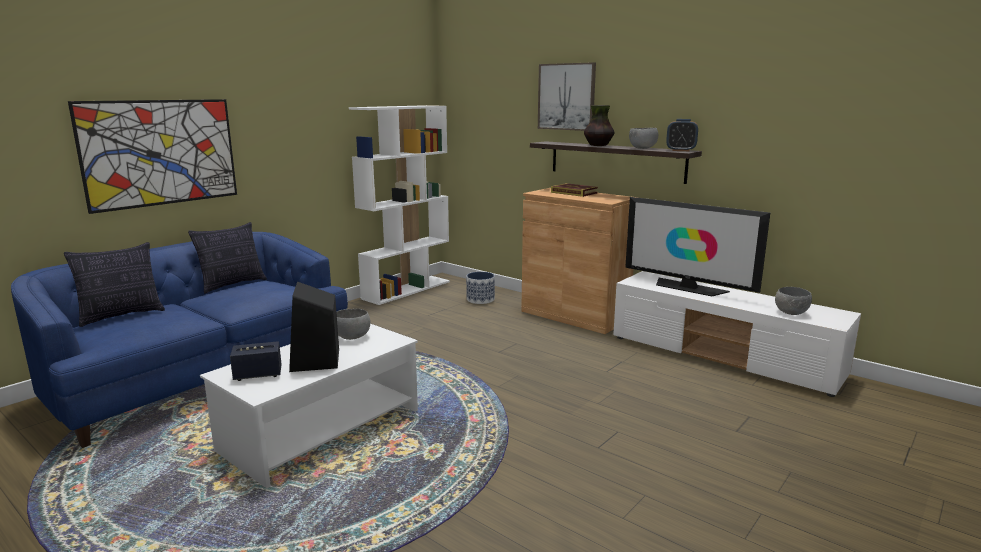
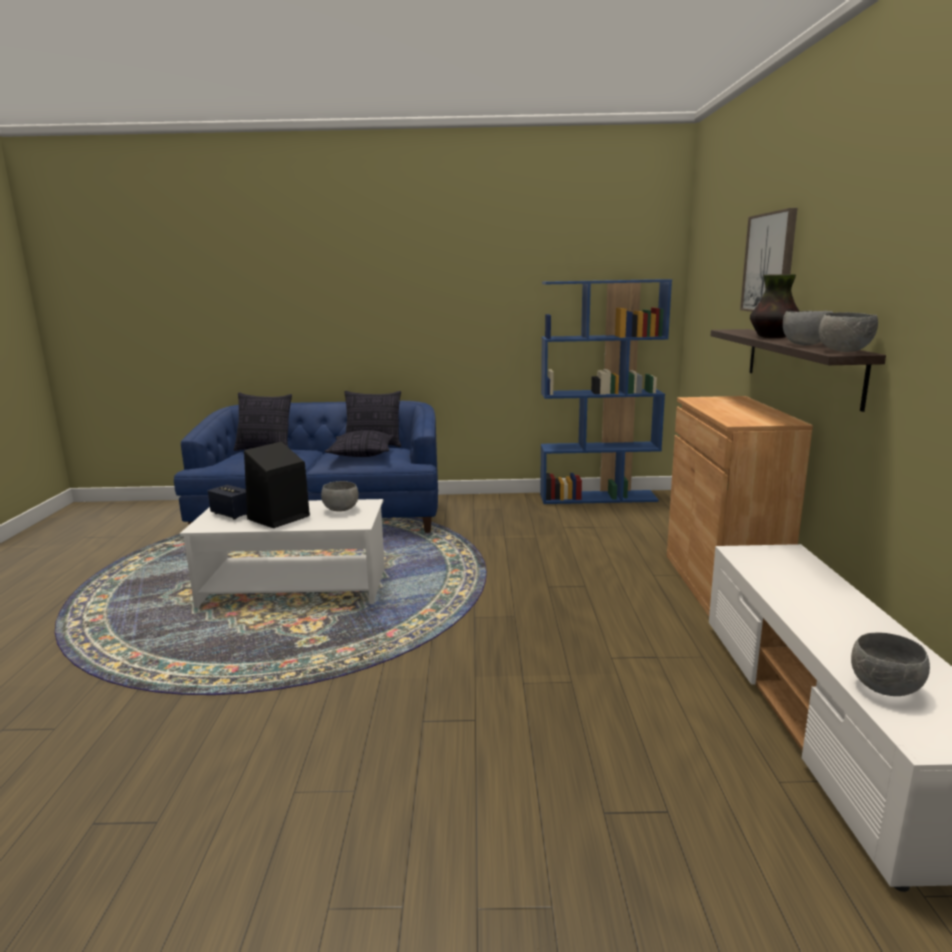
camera: 50 degrees right, 0 degrees up
(161, 152) = (341, 321): picture -> none
(257, 292) = (362, 454): none -> pillow
(407, 290) = (598, 497): white bookcase -> blue bookcase
(480, 299) = (649, 529): planter -> none
(574, 193) = (741, 406): book -> none
(680, 150) = (845, 351): alarm clock -> grey bowl
(688, 288) = (805, 586): television -> none

